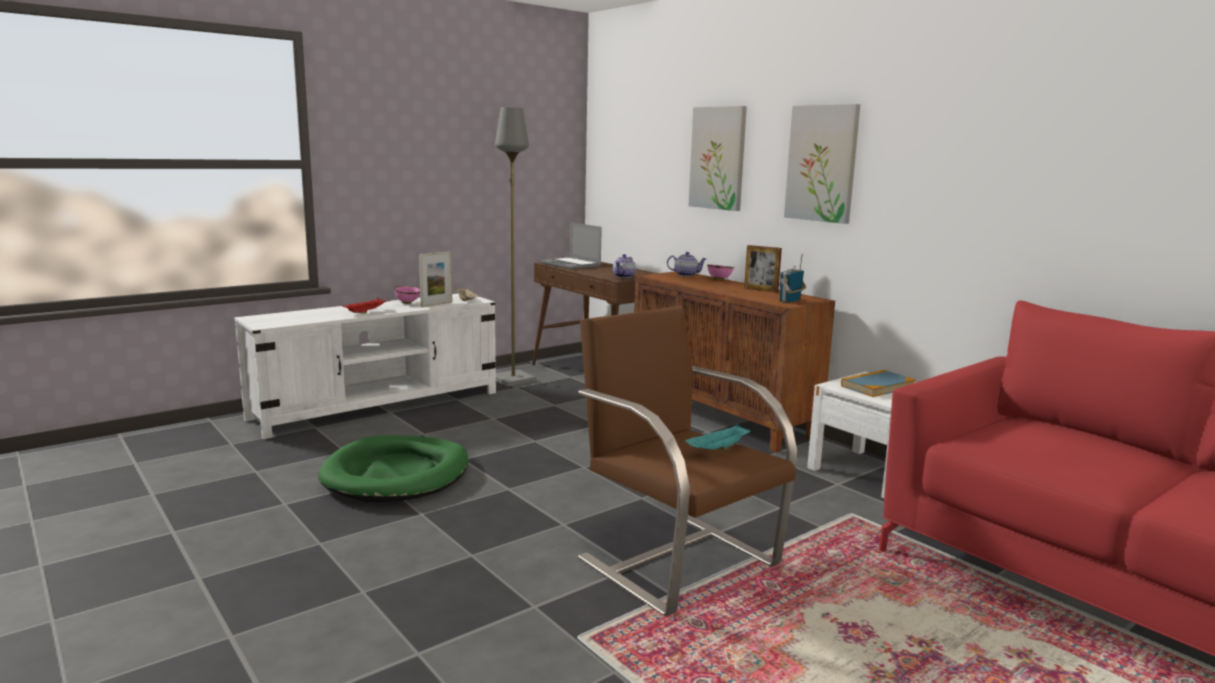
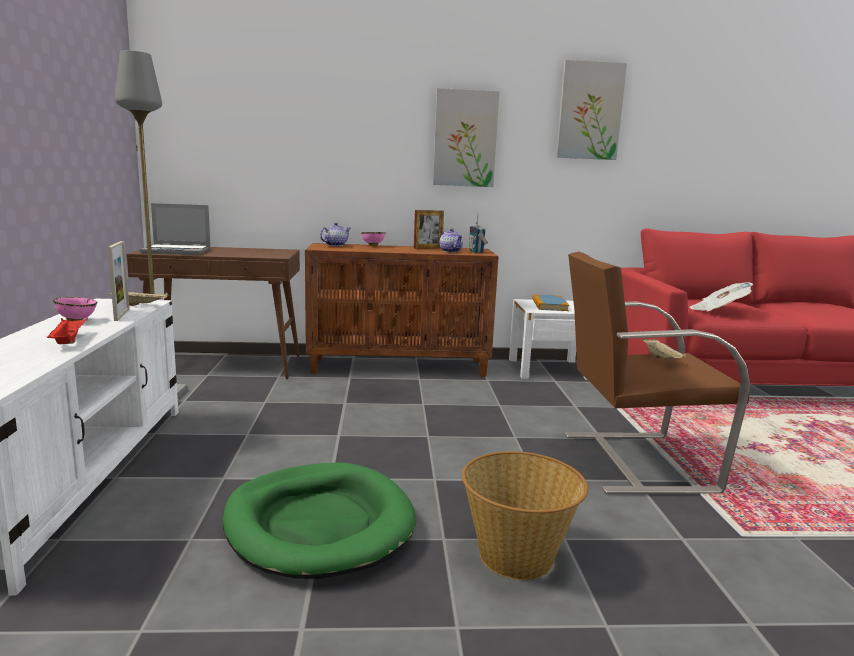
camera: 55 degrees left, 0 degrees up
(425, 543) = (517, 556): none -> basket
(624, 277) = (273, 254): teapot -> teapot (451, 251)
(717, 450) = (662, 359): turquoise tray -> beige tray
(718, 158) = (348, 132): picture -> picture (589, 111)
(1013, 444) = (718, 311): none -> newspaper

